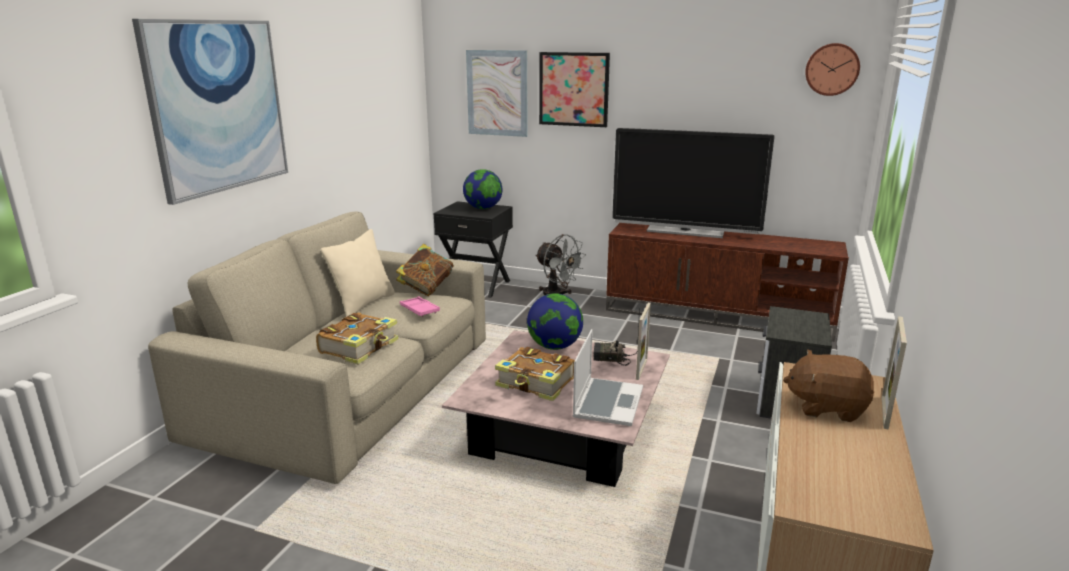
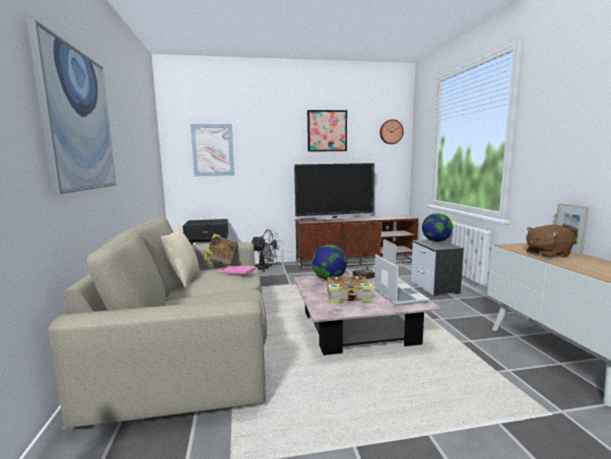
camera: 30 degrees left, 10 degrees down
(360, 347) = (229, 297): book -> none
(483, 208) = (211, 221): globe -> globe (436, 241)
(574, 89) = (262, 146): picture -> picture (327, 131)

